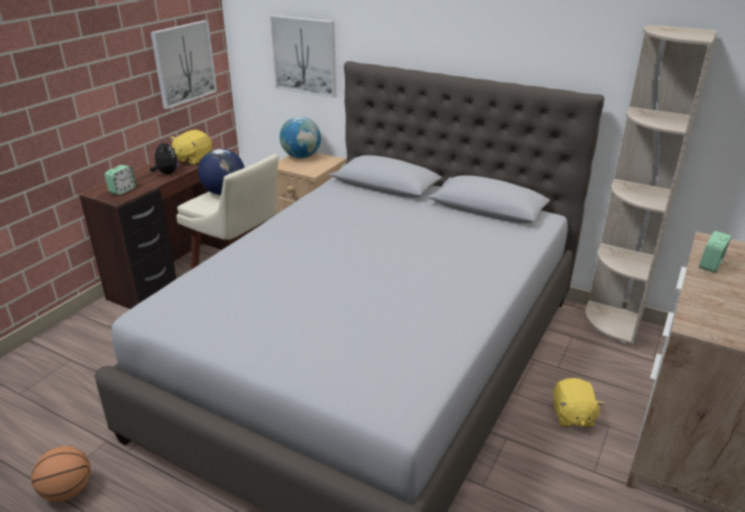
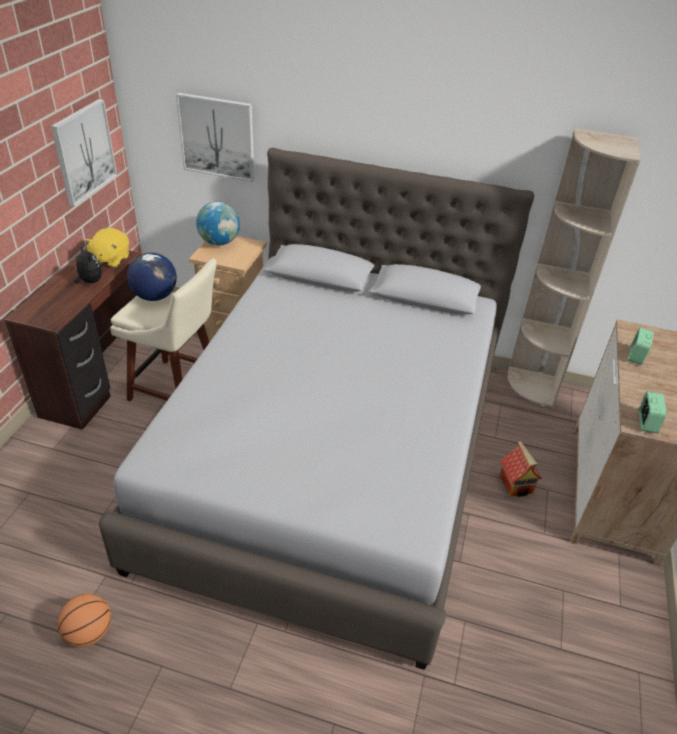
camera: 15 degrees left, 10 degrees up
(122, 190) = (52, 310): alarm clock -> alarm clock (646, 423)
(572, 416) = (517, 484): yellow plush toy -> toy house

